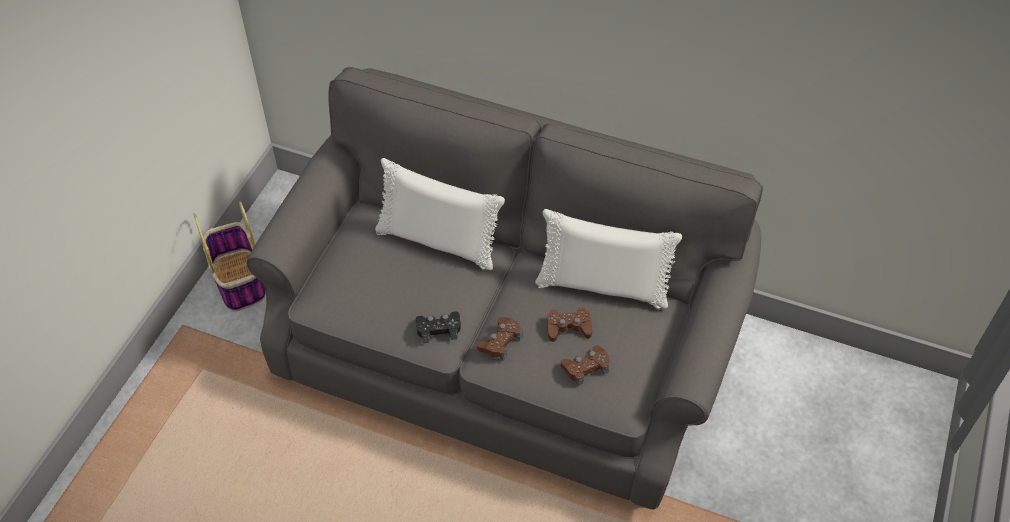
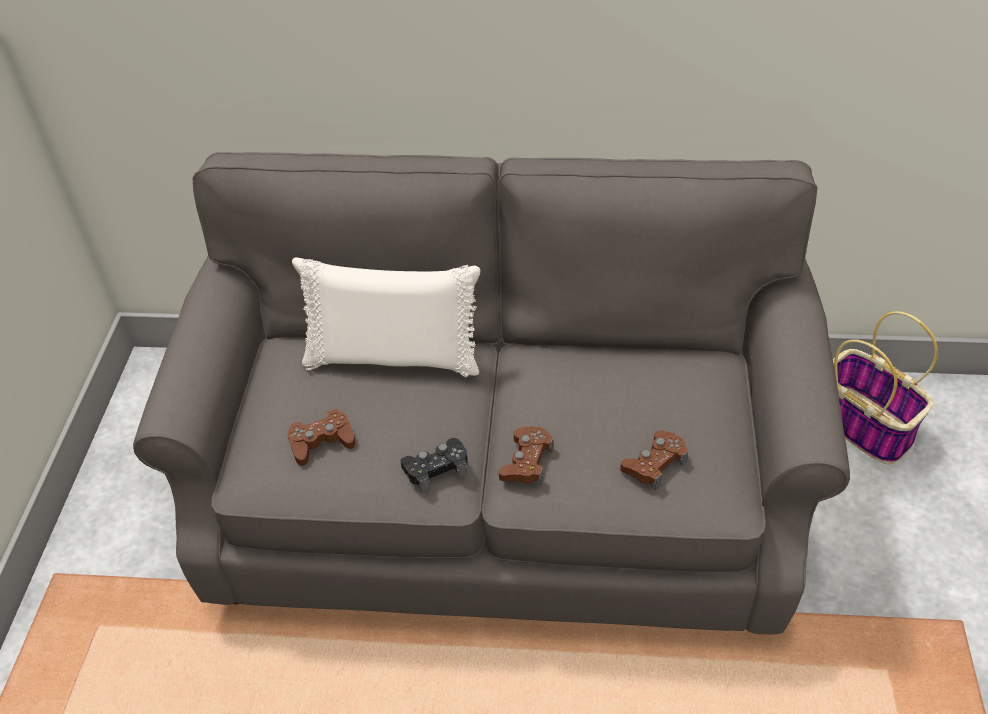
camera: 15 degrees left, 5 degrees down
(240, 281) = (121, 495): basket -> basket (864, 426)
(568, 327) = (608, 420): brown game controller -> brown game controller (322, 442)
(603, 285) = (629, 357): white pillow -> none

